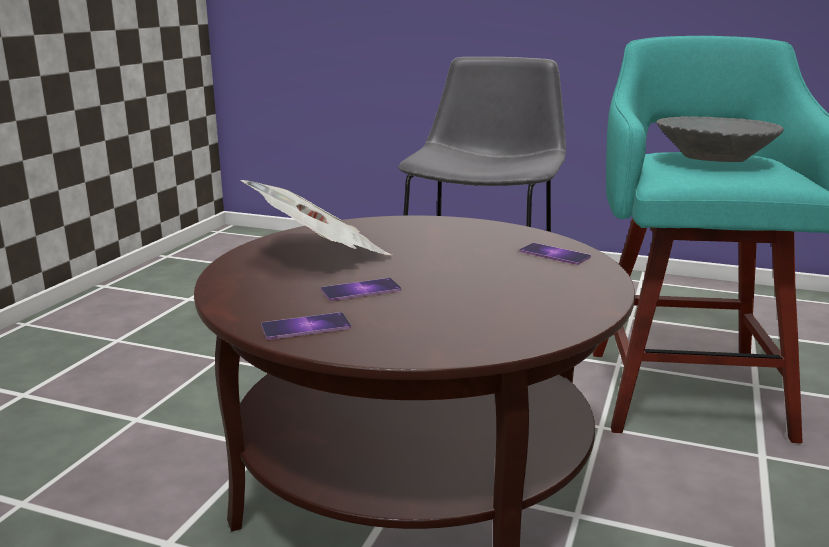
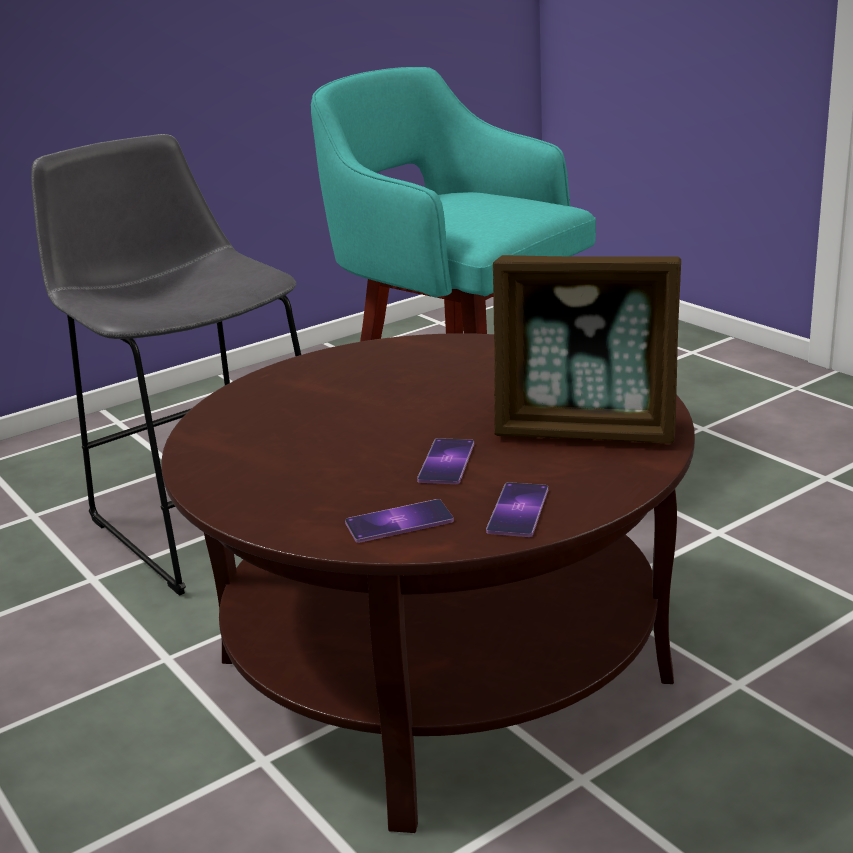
camera: 55 degrees left, 5 degrees up
(320, 255) = (299, 460): newspaper -> none
(467, 320) = (586, 431): none -> picture frame
(554, 254) = (465, 352): phone -> phone (399, 521)
(713, 159) = (460, 206): grey bowl -> none

